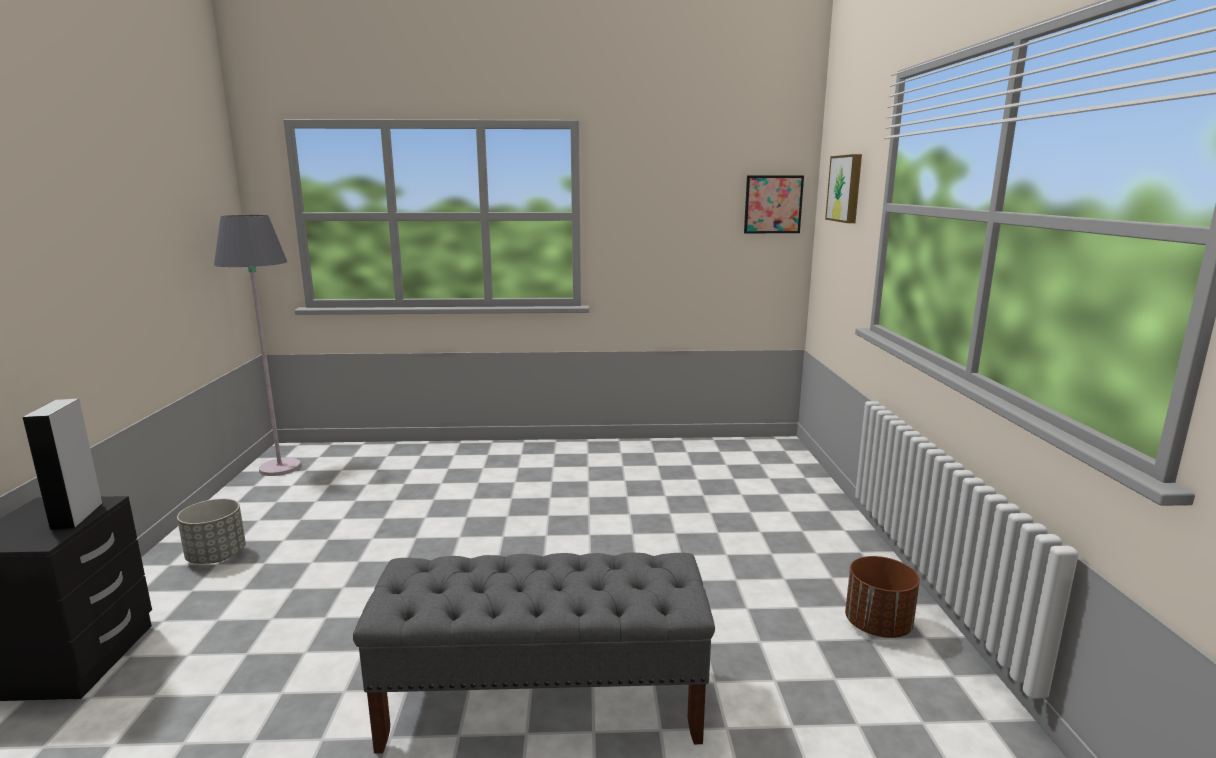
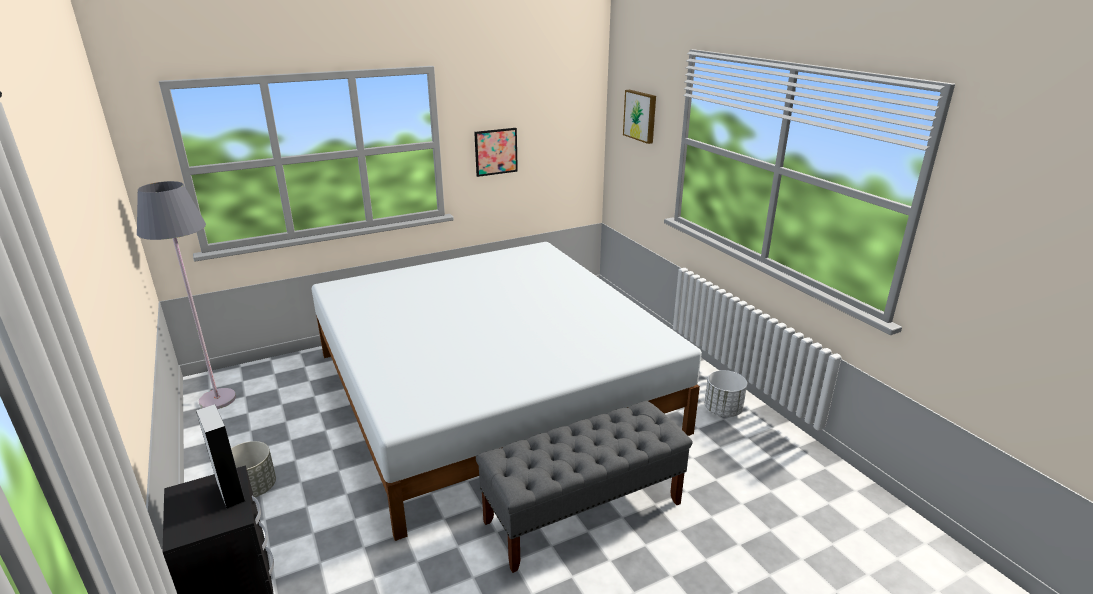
camera: 25 degrees left, 10 degrees up
(557, 522) = (491, 391): none -> white bed
(773, 204) = (578, 120): picture -> picture (496, 151)
(877, 626) = (723, 410): brown planter -> white planter

